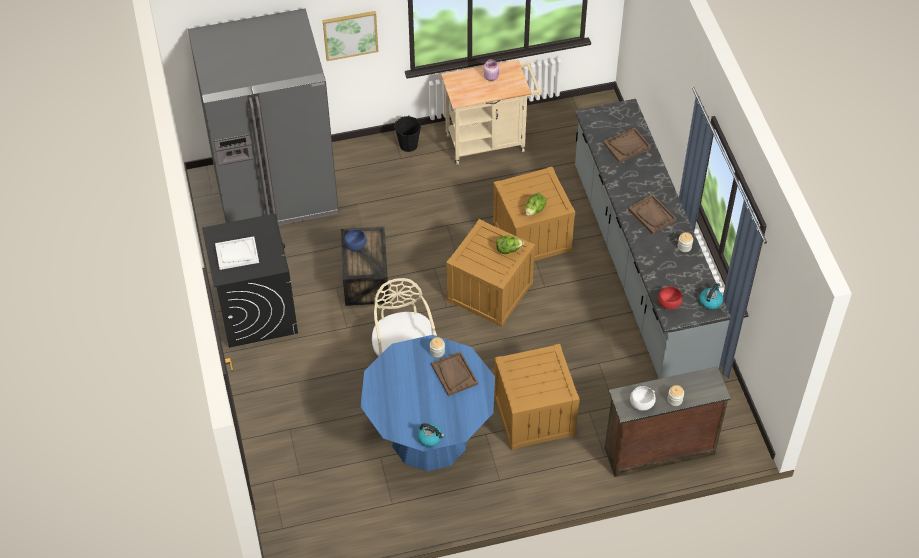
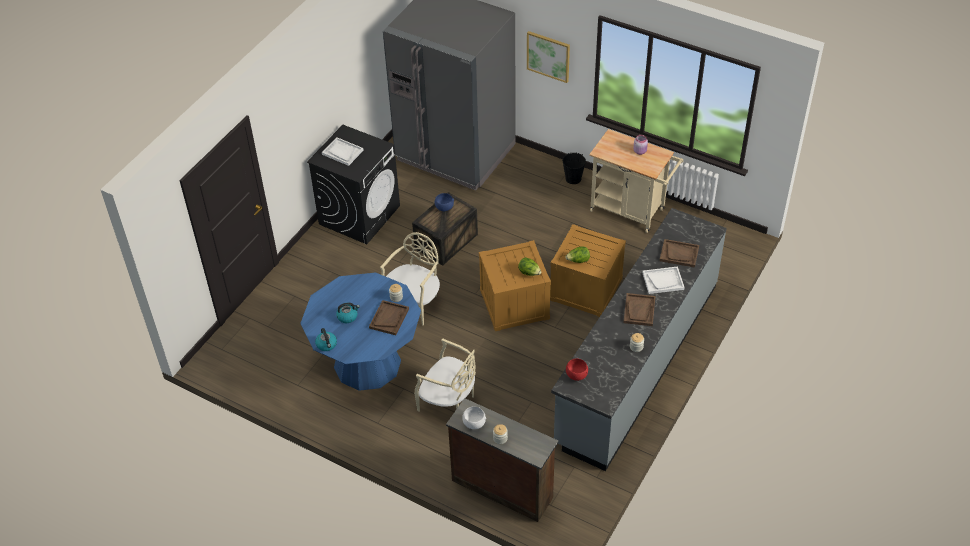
camera: 45 degrees right, 5 degrees down
(534, 415) = (448, 401): crate -> beige chair
(641, 177) = (663, 281): none -> white tray
(710, 301) = (609, 395): kettle -> kettle (347, 316)

